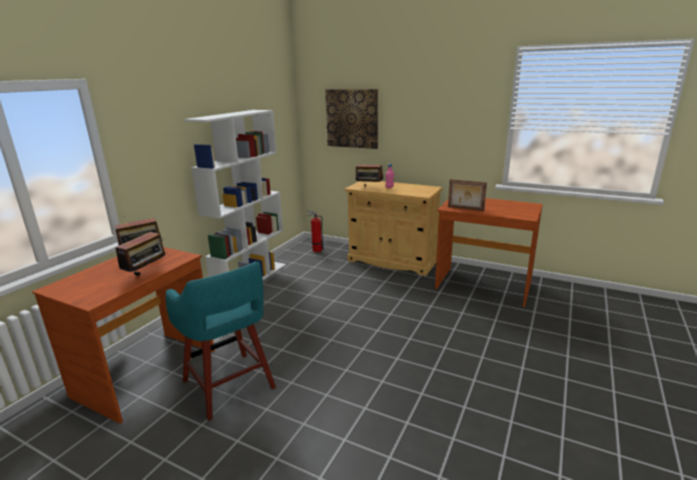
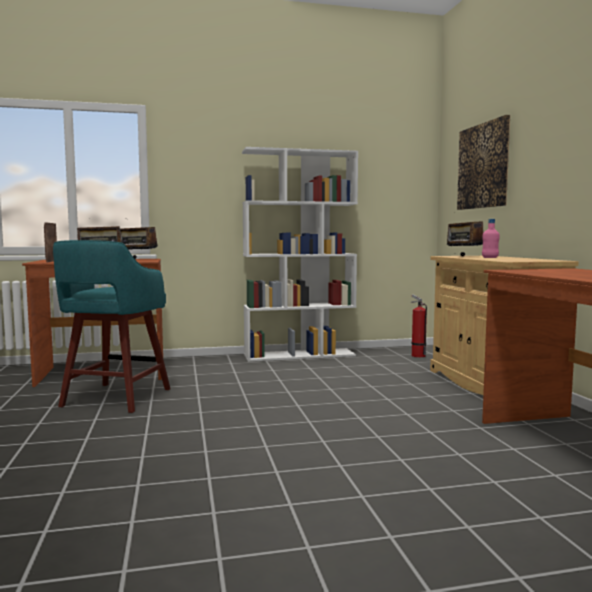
camera: 50 degrees right, 15 degrees down
(465, 209) = (529, 272): picture frame -> picture frame (51, 261)

